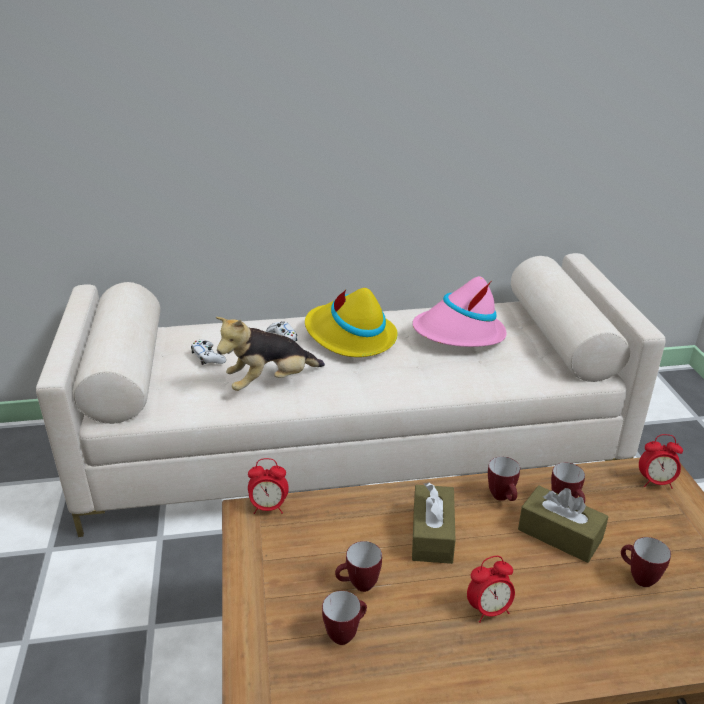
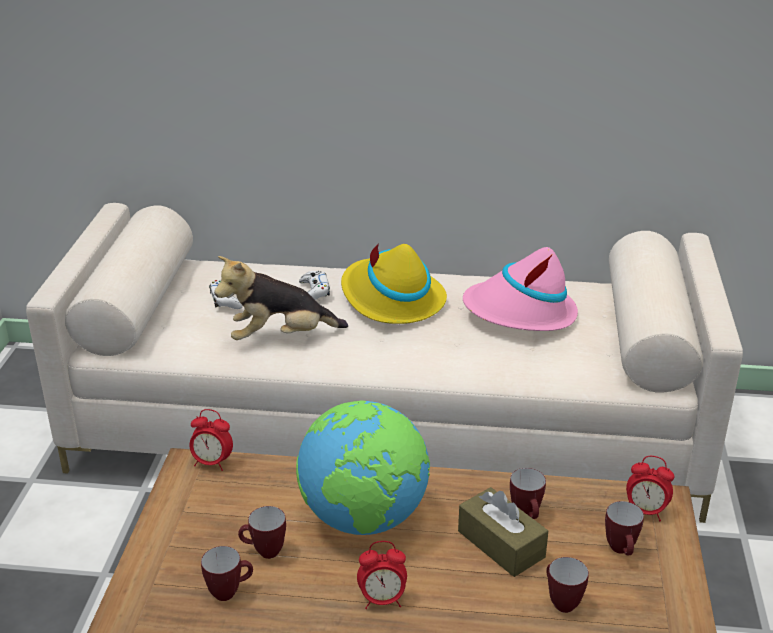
camera: 15 degrees right, 0 degrees up
(432, 534) = (364, 519): brown tissue box -> globe
(503, 498) = (460, 497): mug -> mug (622, 551)

